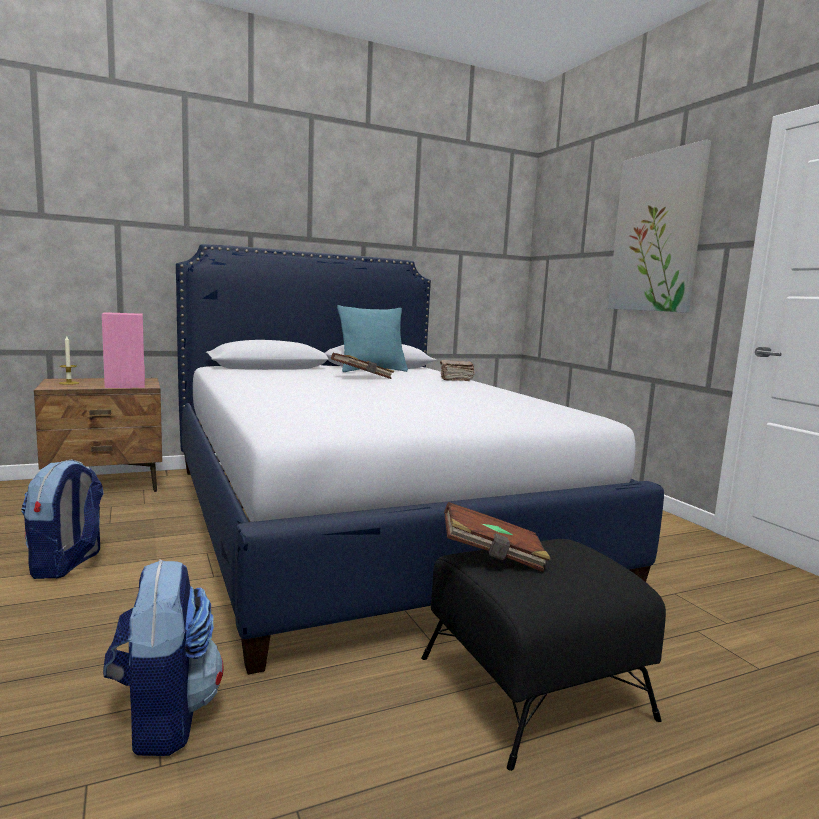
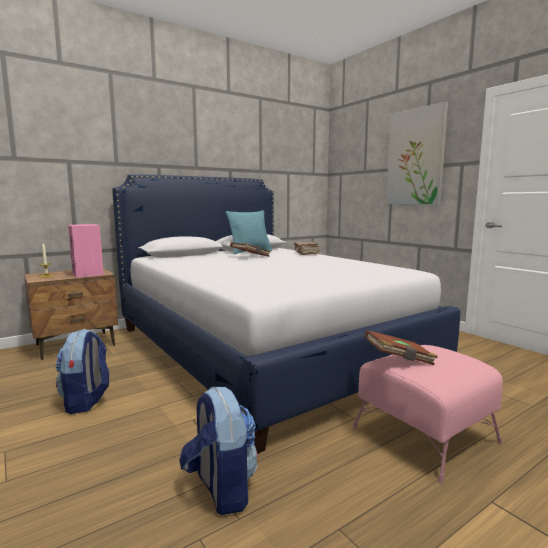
camera: 10 degrees left, 0 degrees up
(535, 687) = (425, 434): black ottoman -> pink ottoman

